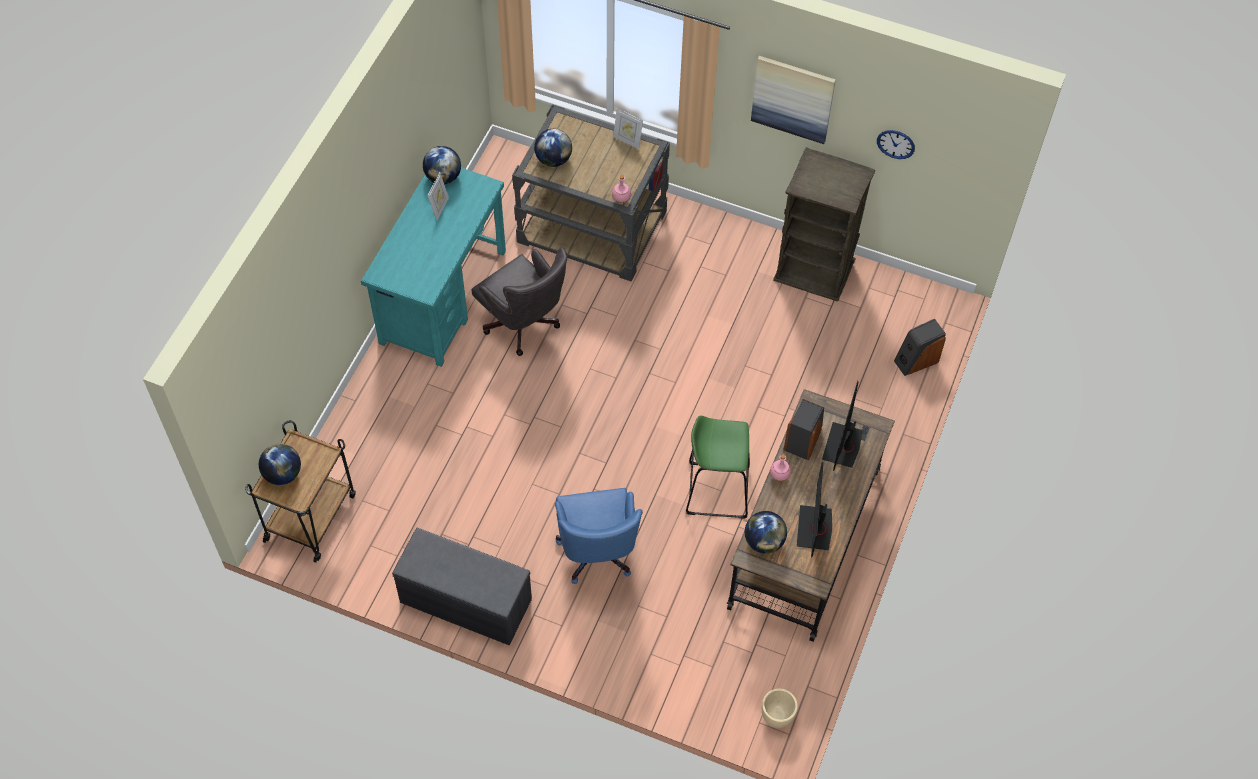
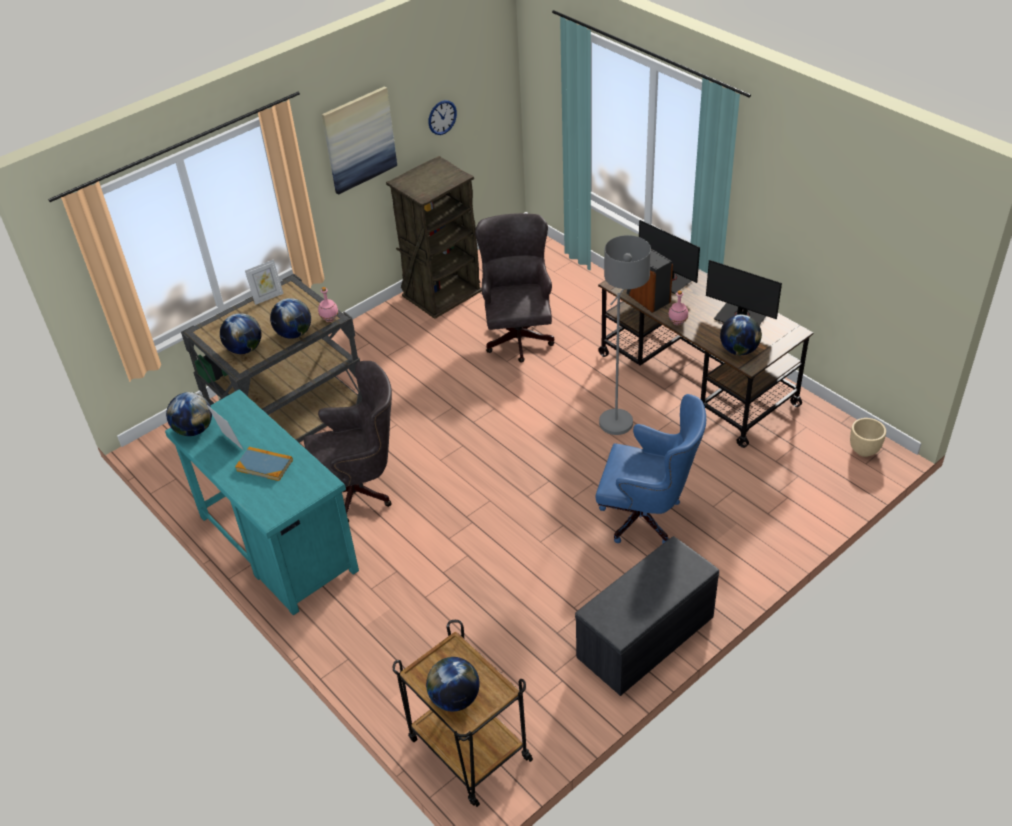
camera: 60 degrees left, 15 degrees down
(427, 243) = (264, 465): none -> book
(589, 184) = (294, 334): none -> globe
(717, 490) = (620, 417): green stool -> grey floor lamp
(785, 360) = (518, 336): none -> grey office chair
(916, 360) = (567, 268): speaker -> none

